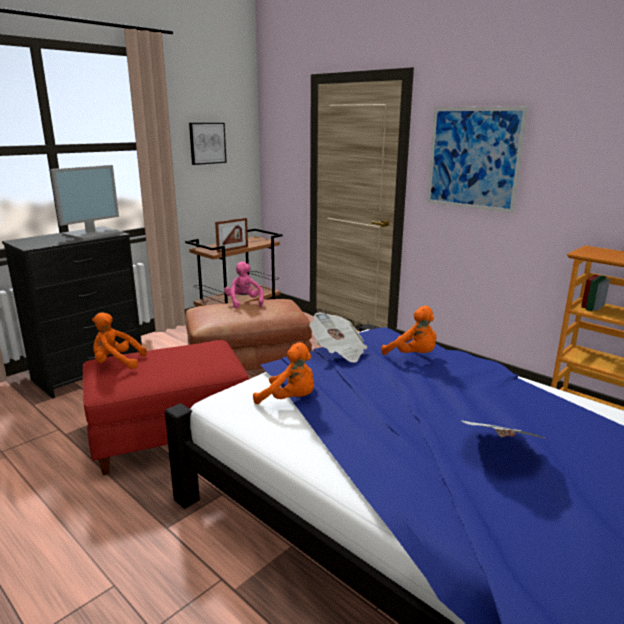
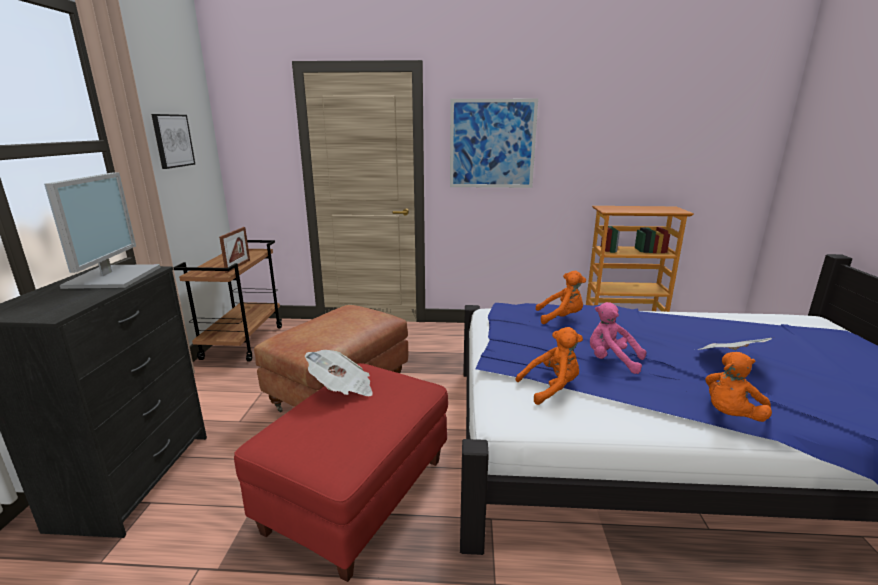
camera: 40 degrees left, 0 degrees up
(116, 363) = (297, 434): orange plush toy -> orange plush toy (730, 416)
(244, 303) = (321, 319): pink plush toy -> pink plush toy (611, 361)
(338, 351) = (511, 333): newspaper -> newspaper (342, 388)

